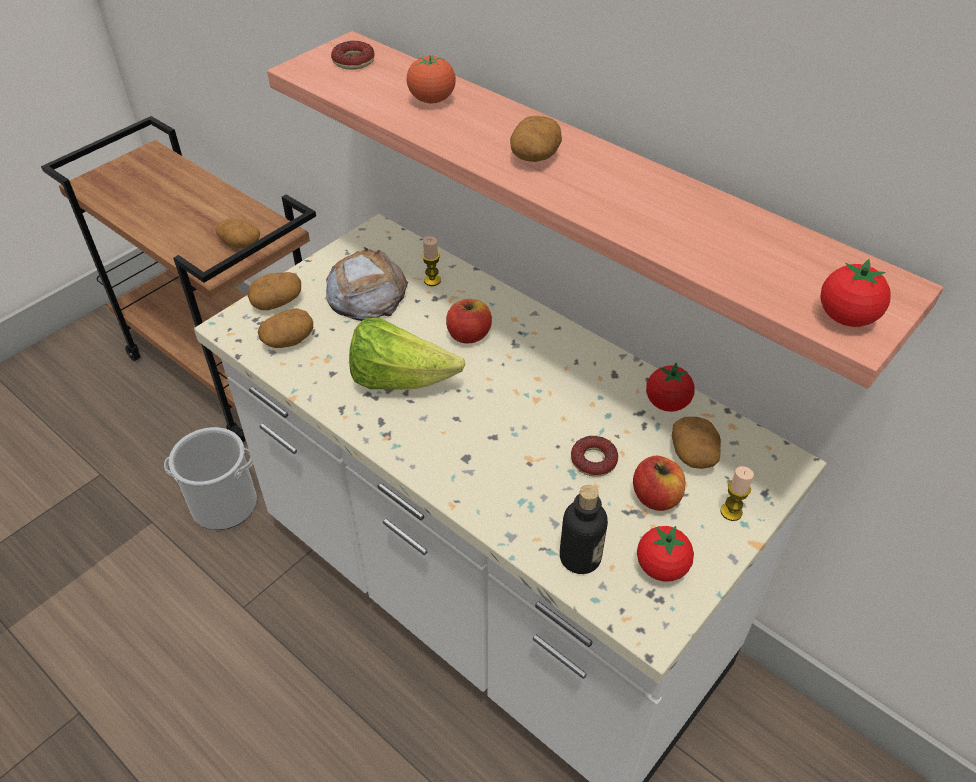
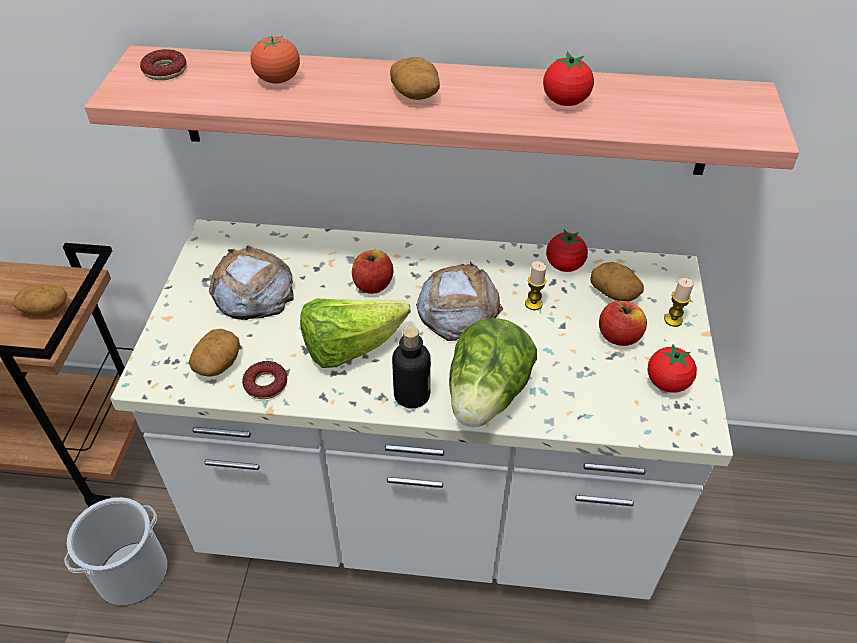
camera: 35 degrees left, 0 degrees up
(277, 301) = (173, 335): potato -> none
(432, 280) = (300, 255): candle -> candle (533, 304)
(475, 483) = (487, 396): none -> lettuce
(524, 392) = (458, 308): none -> bread
(580, 557) = (610, 408): bottle -> bottle (412, 395)
(593, 460) = (554, 333): donut -> donut (266, 384)
(846, 317) = (747, 125): tomato -> tomato (565, 101)

